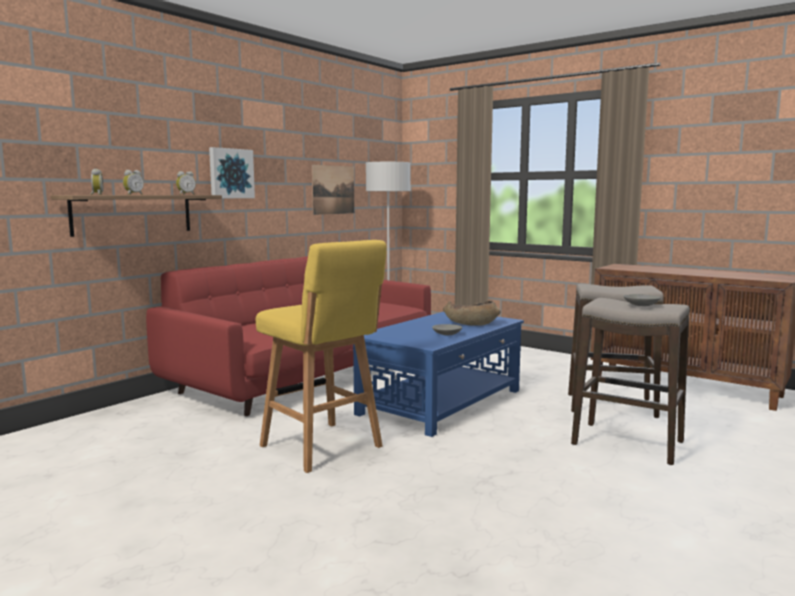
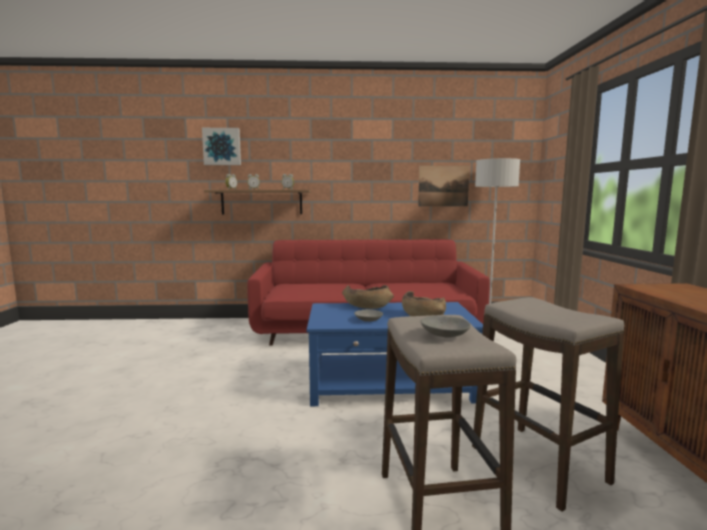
camera: 50 degrees right, 0 degrees up
(230, 173) = (338, 174): picture -> picture (222, 146)
(323, 447) = (244, 381): yellow stool -> none
(405, 327) = (367, 306): none -> brown bowl

